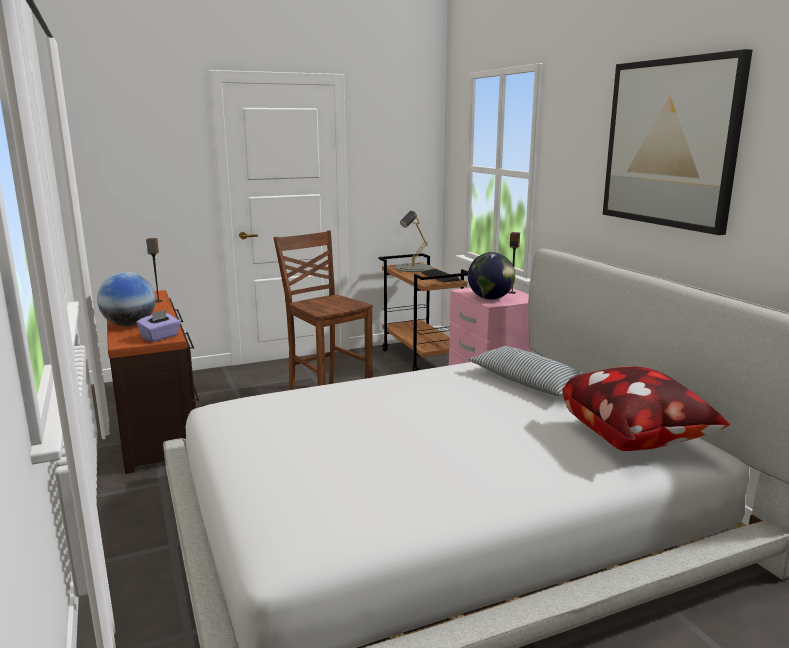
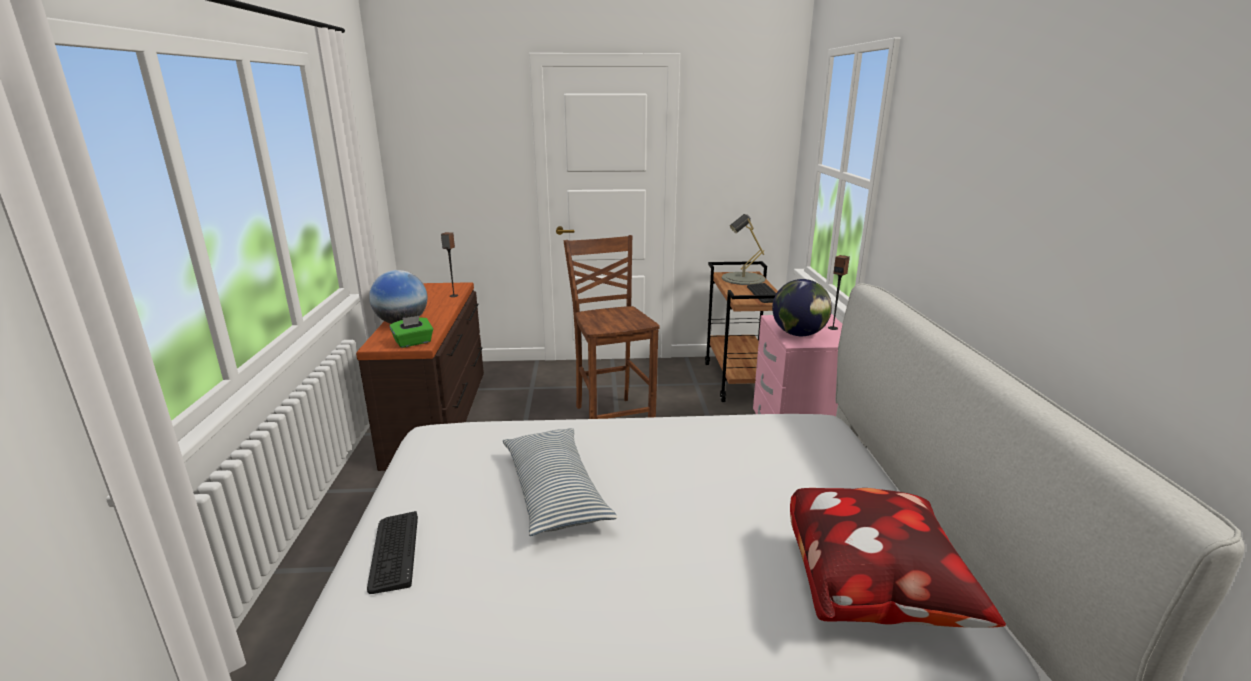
camera: 20 degrees right, 5 degrees up
(160, 337) = (413, 342): purple tissue box -> green tissue box
(271, 481) = (394, 552): none -> keyboard
(529, 382) = (788, 463): pillow -> pillow (555, 492)
(670, 143) = (1032, 163): picture -> none

